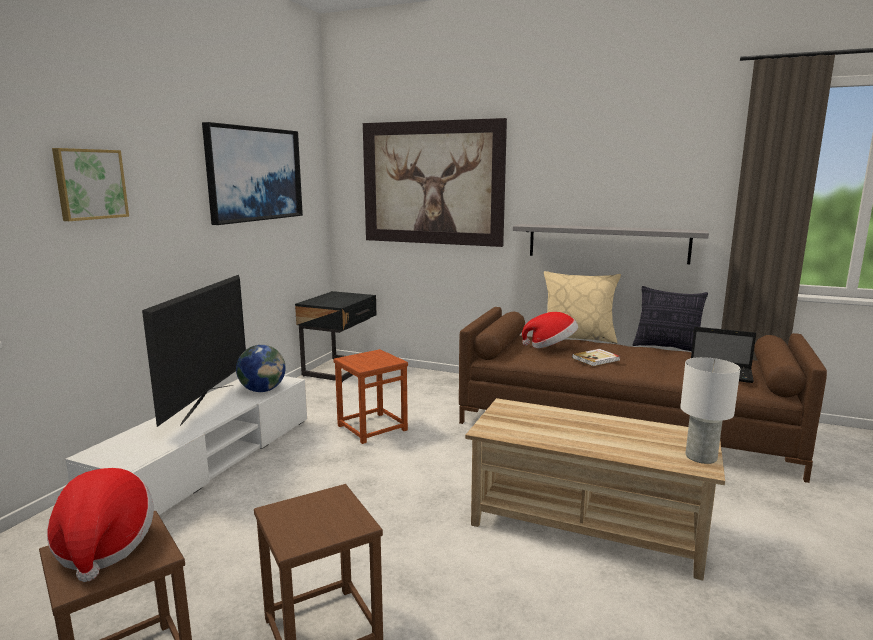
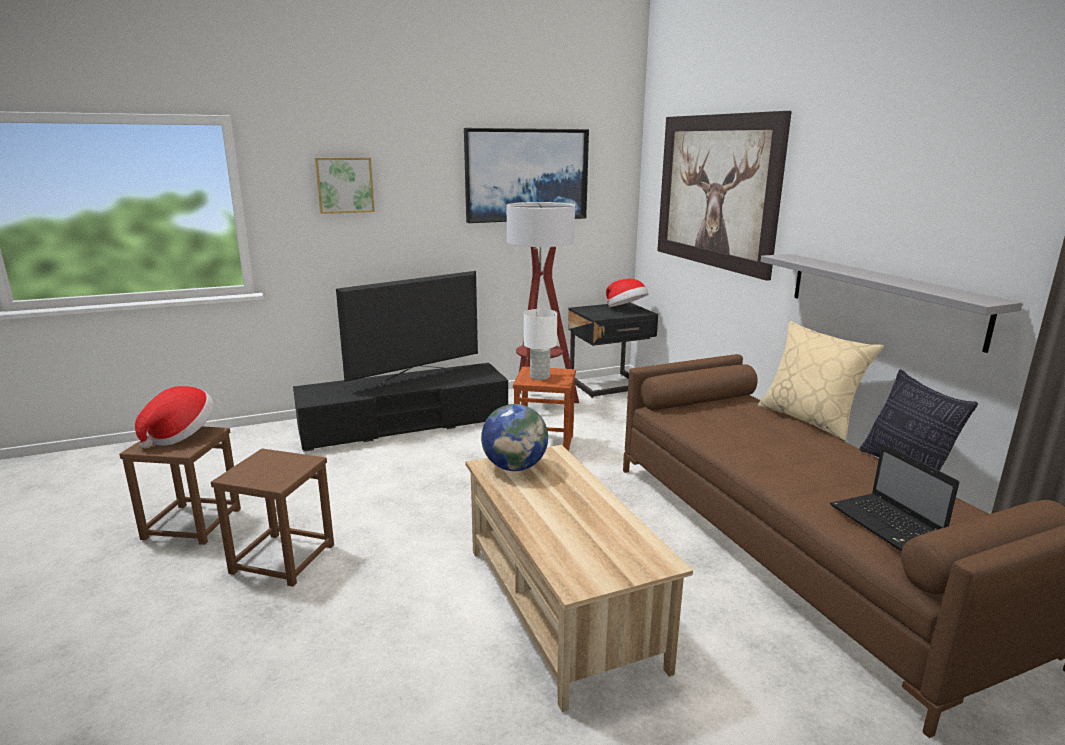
camera: 45 degrees right, 5 degrees up
(209, 461) = (404, 424): white tv stand -> black tv stand
(262, 390) = (463, 379): globe -> globe (515, 467)
(307, 400) = (539, 403): none -> floor lamp
(551, 346) = (744, 418): hat -> hat (626, 309)
(596, 359) = (757, 447): book -> none
(701, 457) = (602, 577): white table lamp -> white table lamp (540, 377)

